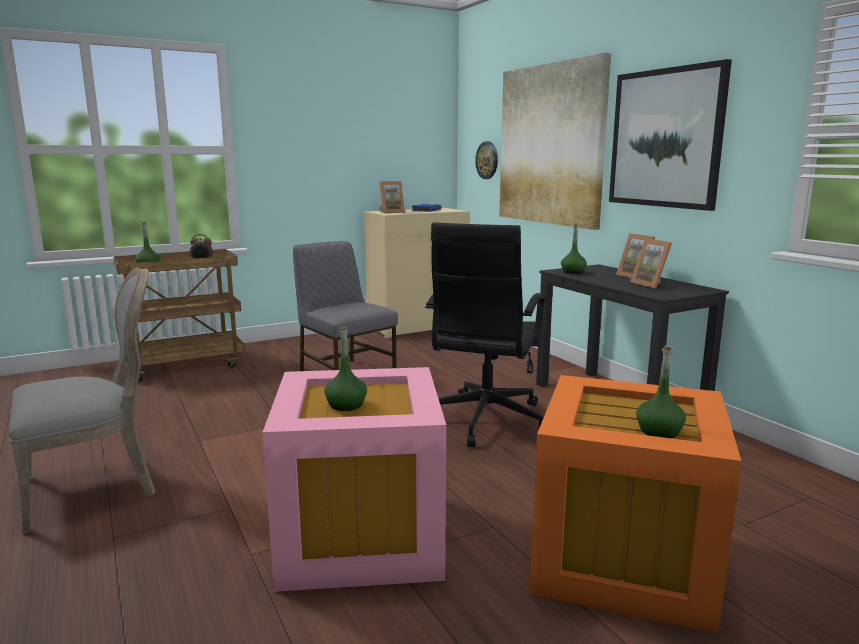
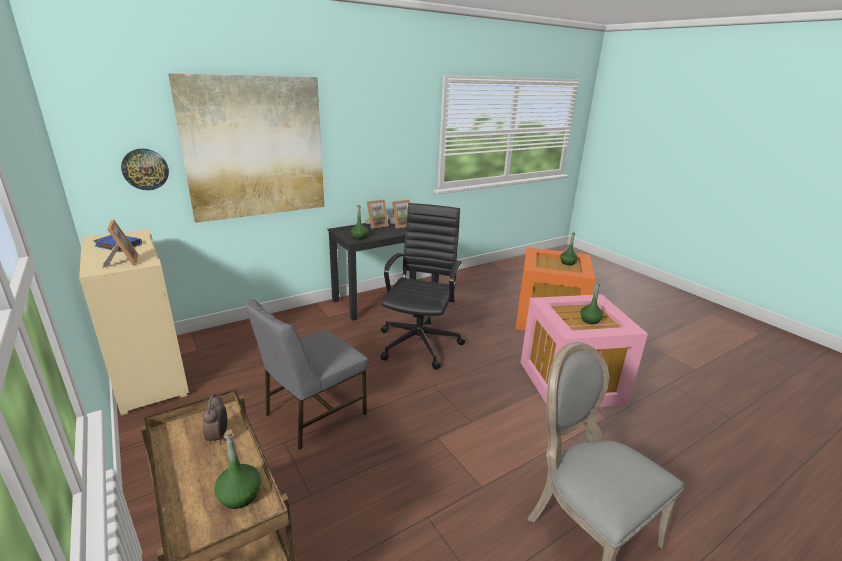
camera: 95 degrees left, 10 degrees up
(484, 421) = (420, 342): black office chair -> black office chair turned 90 degrees counterclockwise
(665, 138) = (368, 139): picture -> none

